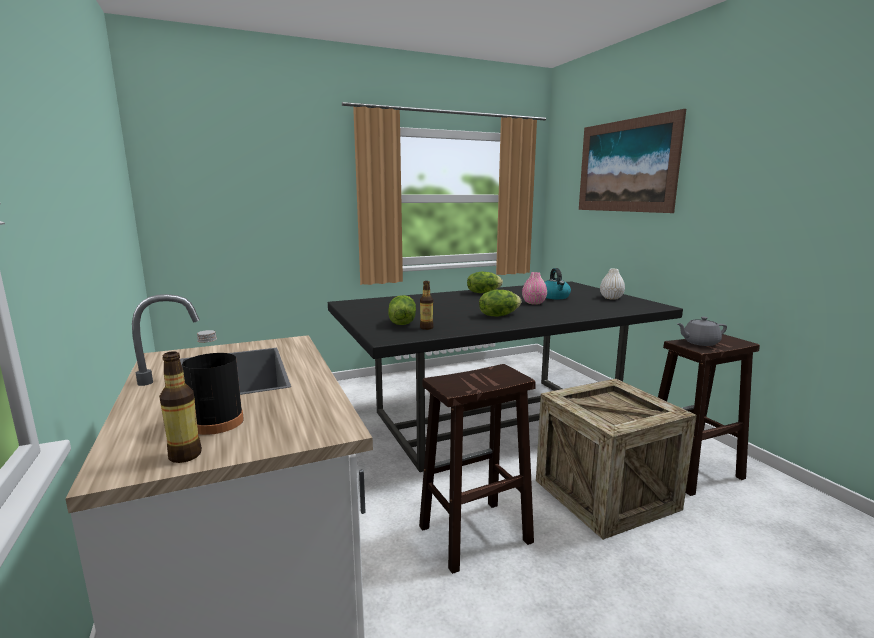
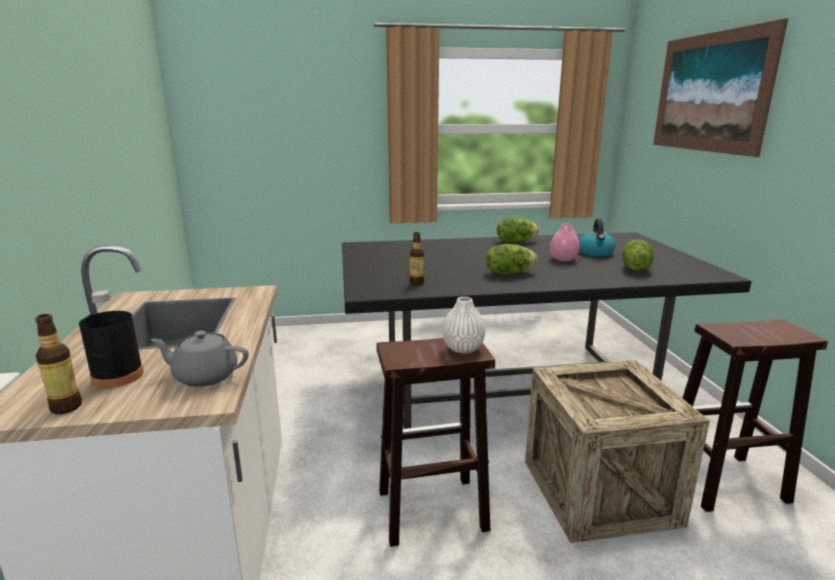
camera: 15 degrees right, 5 degrees up
(402, 323) = (396, 274): lettuce -> lettuce (634, 268)
(611, 298) = (666, 259): white vase -> white vase (463, 348)
(699, 342) = (742, 330): grey teapot -> grey teapot (205, 376)

